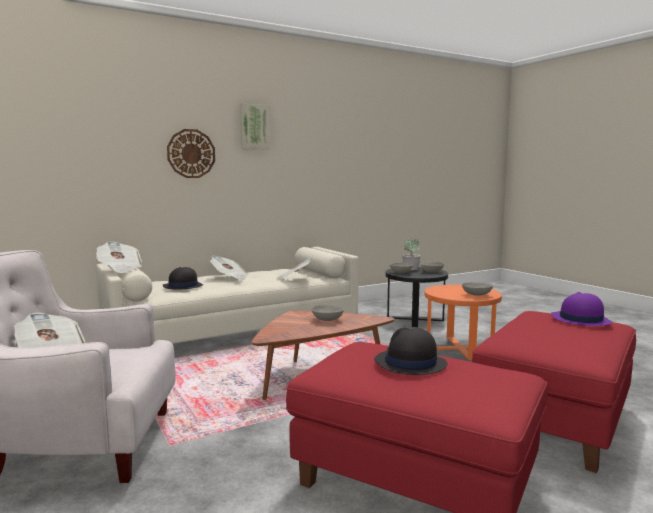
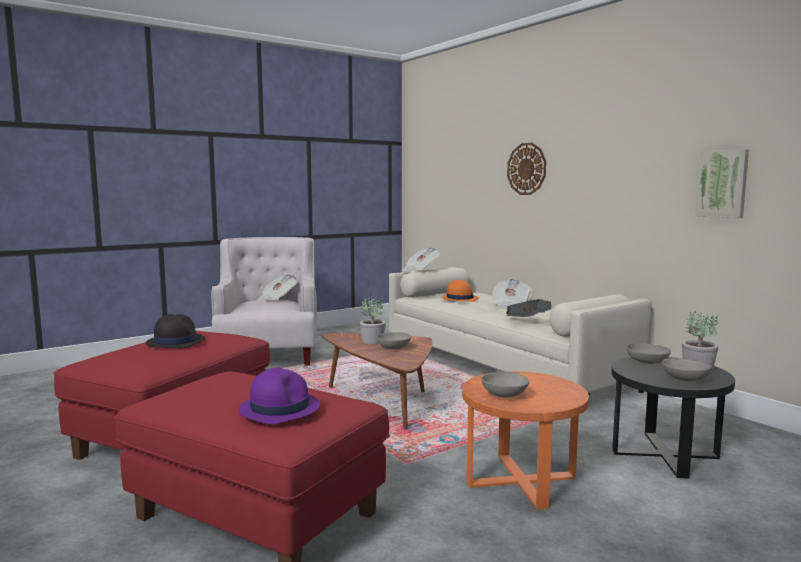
camera: 85 degrees right, 0 degrees up
(182, 286) = (459, 298): black hat -> orange hat
(254, 127) = (588, 132): picture -> picture (722, 184)
(298, 325) = (373, 341): none -> potted plant

